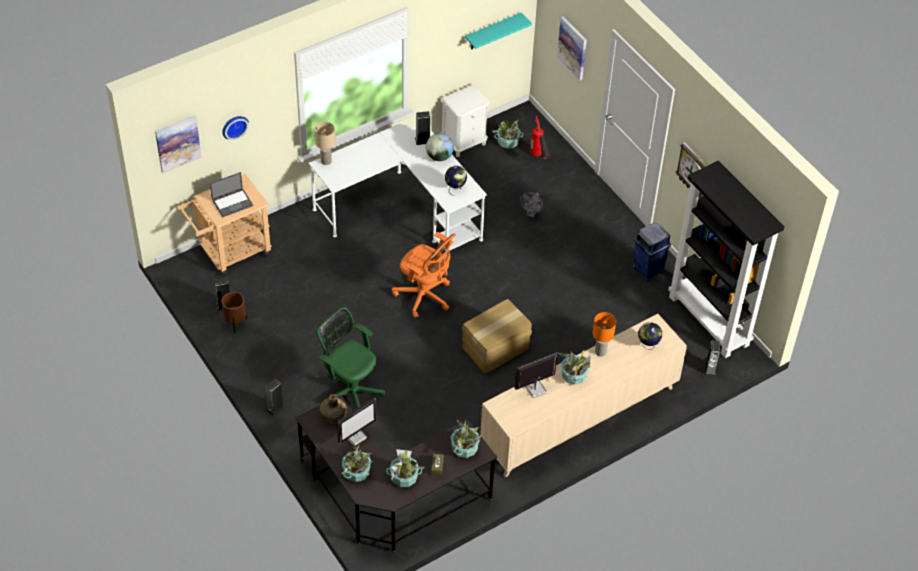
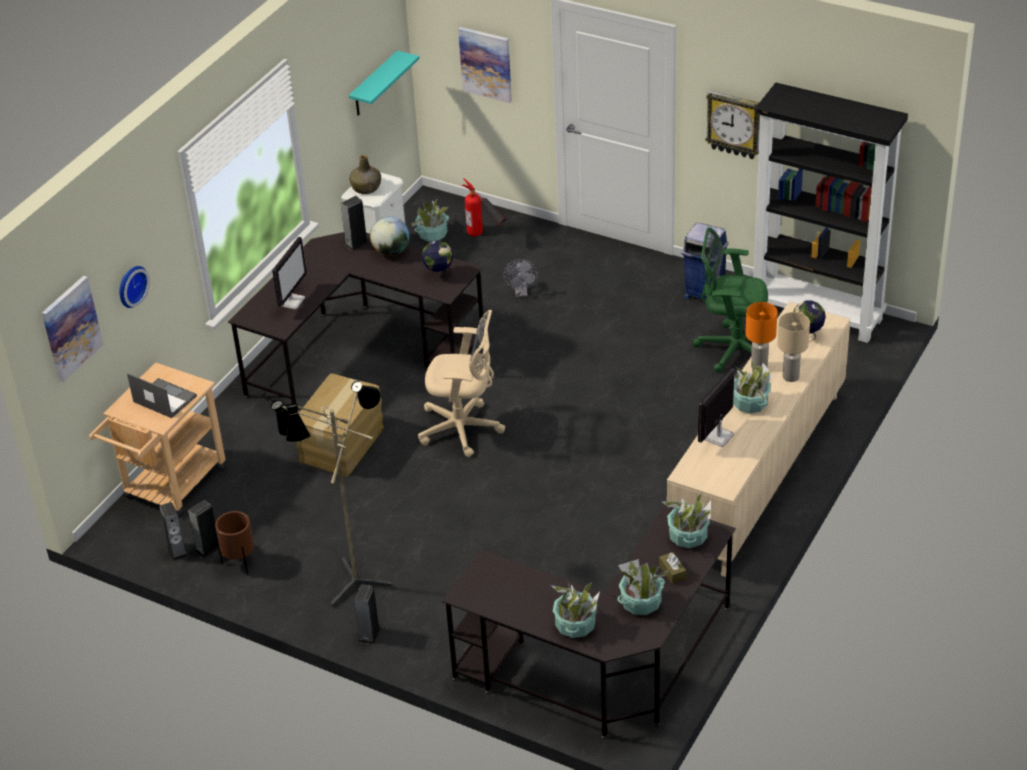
camera: 25 degrees left, 10 degrees down
(232, 202) = (164, 399): laptop -> laptop turned 90 degrees counterclockwise
(287, 367) = (349, 581): none -> floor lamp
(326, 161) = (249, 310): beige table lamp -> beige table lamp (790, 376)
(333, 415) = (491, 576): green bottle -> green bottle (366, 188)
(350, 391) = (454, 571): green office chair -> green office chair (732, 349)
(356, 436) = (540, 586): monitor -> monitor (291, 301)
(402, 210) = (359, 352): white desk -> black desk
(425, 296) = (463, 429): orange office chair -> beige office chair
(496, 348) = (597, 446): cardboard box -> cardboard box (342, 445)
(710, 369) = (861, 361): speaker -> speaker (177, 551)

